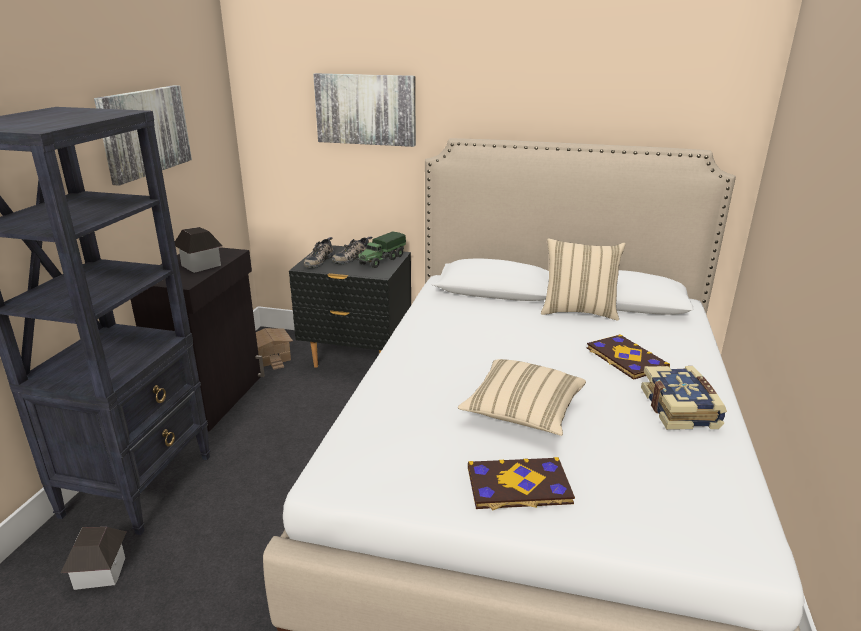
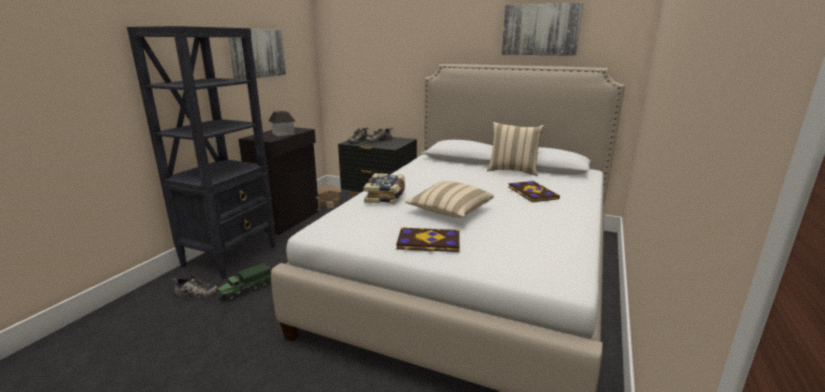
camera: 10 degrees right, 5 degrees down
(100, 572) = (195, 293): toy house -> shoe
(366, 109) = (392, 48): picture -> picture (540, 30)
(381, 260) = (396, 141): toy truck -> toy truck (245, 291)
(681, 409) = (556, 217): book -> book (386, 196)

